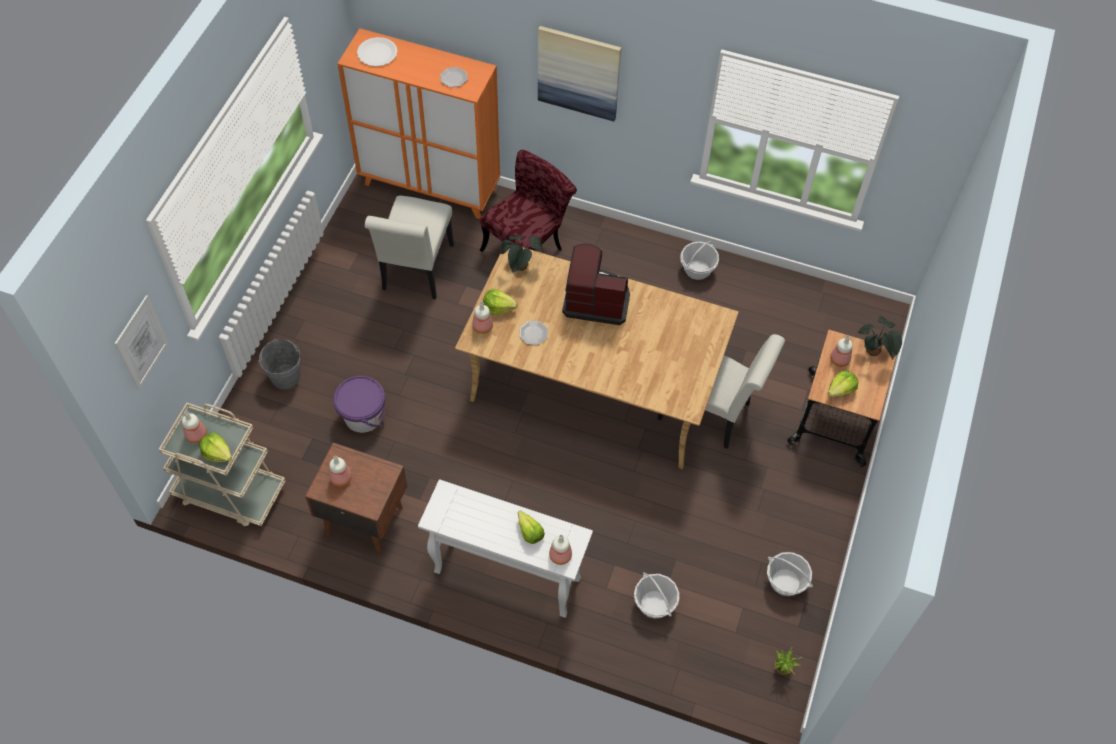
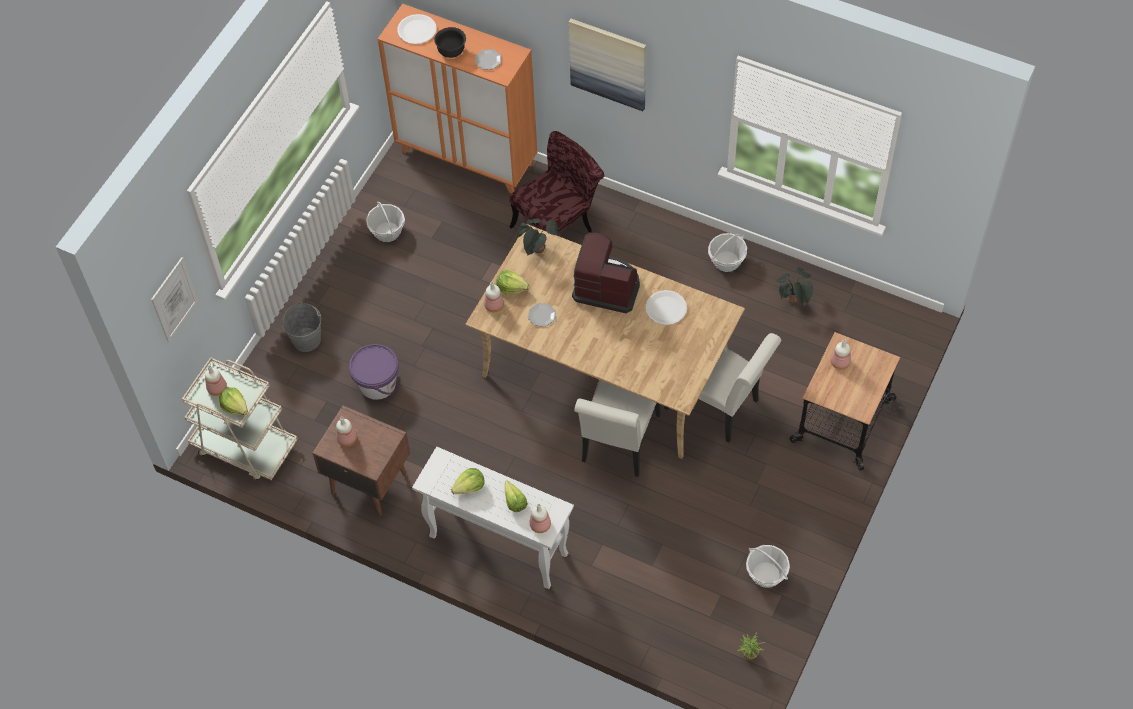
camera: 10 degrees right, 0 degrees up
(415, 72) = (451, 52): none -> black bowl
(416, 272) = (444, 244): white chair -> white chair (619, 443)
(654, 604) = (636, 584): basket -> basket (387, 232)
(659, 317) = (666, 308): none -> white plate
(841, 390) = (836, 392): lettuce -> lettuce (469, 487)
(874, 353) = (875, 358): potted plant -> potted plant (793, 300)

